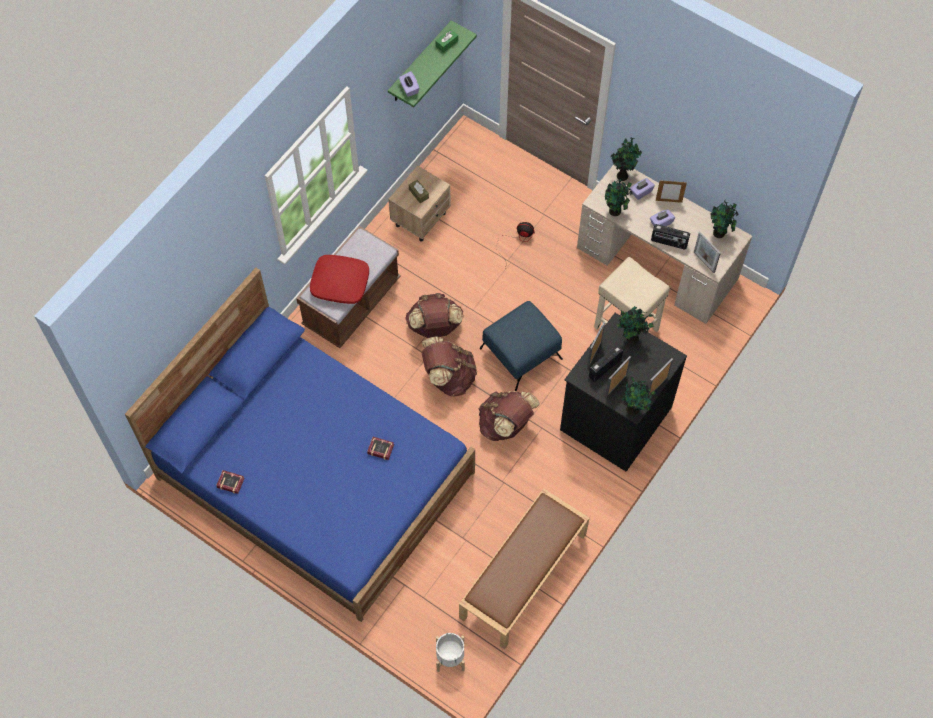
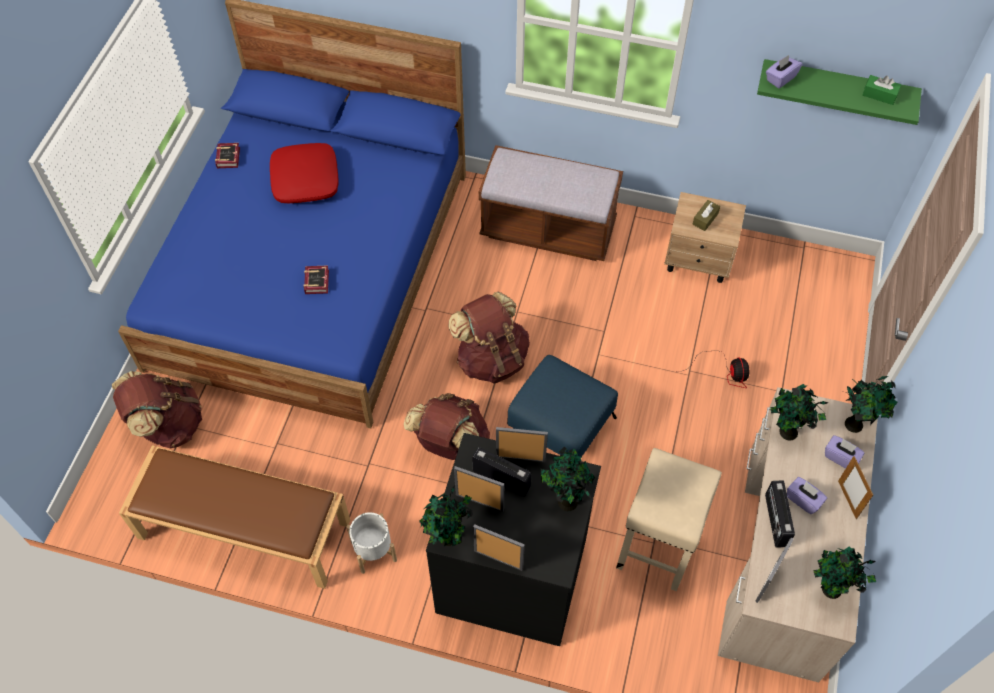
camera: 70 degrees right, 5 degrees down
(340, 283) = (531, 176): red pillow -> red pillow (305, 180)
(435, 327) = (554, 322): brown backpack -> brown backpack (168, 425)
(450, 657) = (113, 479): white planter -> white planter (373, 550)

